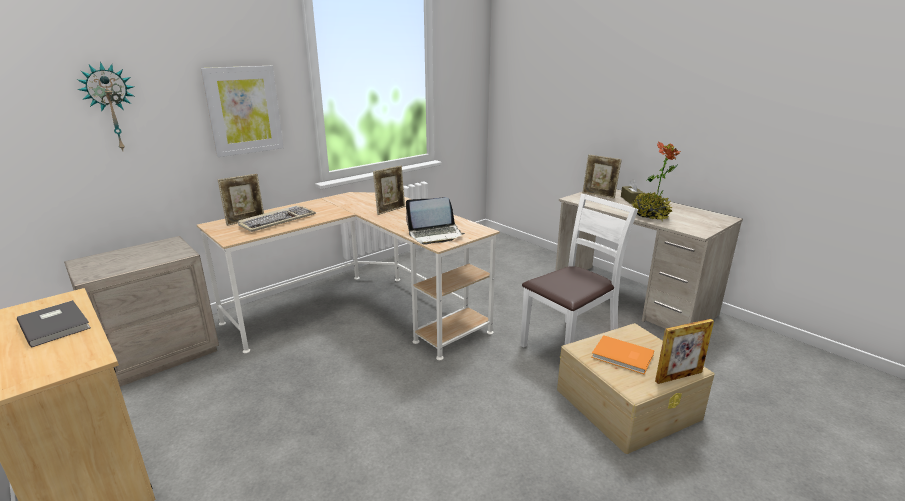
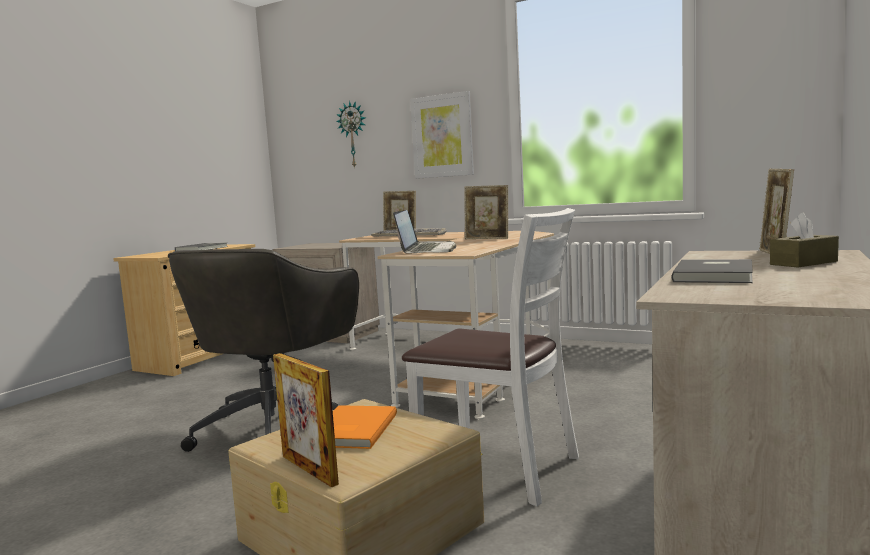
camera: 70 degrees right, 15 degrees down
(435, 235) = (427, 250): laptop -> laptop turned 135 degrees counterclockwise
(436, 423) = (275, 427): none -> grey office chair
(650, 215) = (716, 275): potted plant -> grey book

